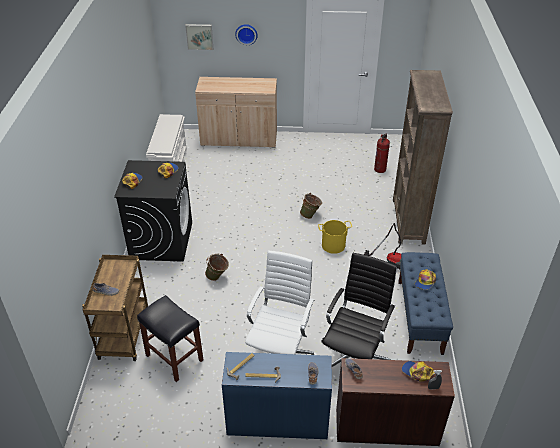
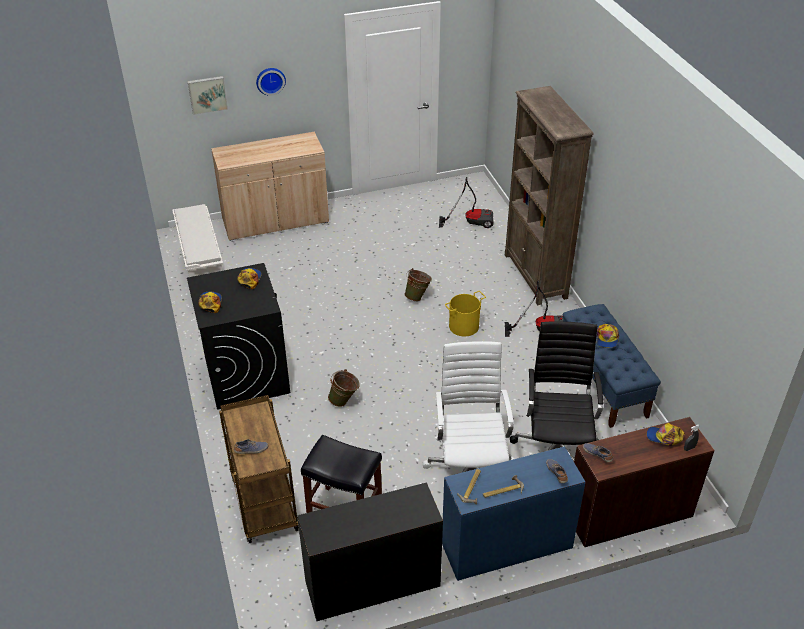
camera: 20 degrees left, 0 degrees up
(165, 416) = (372, 583): none -> black desk
(380, 169) = (471, 221): fire extinguisher -> vacuum cleaner

